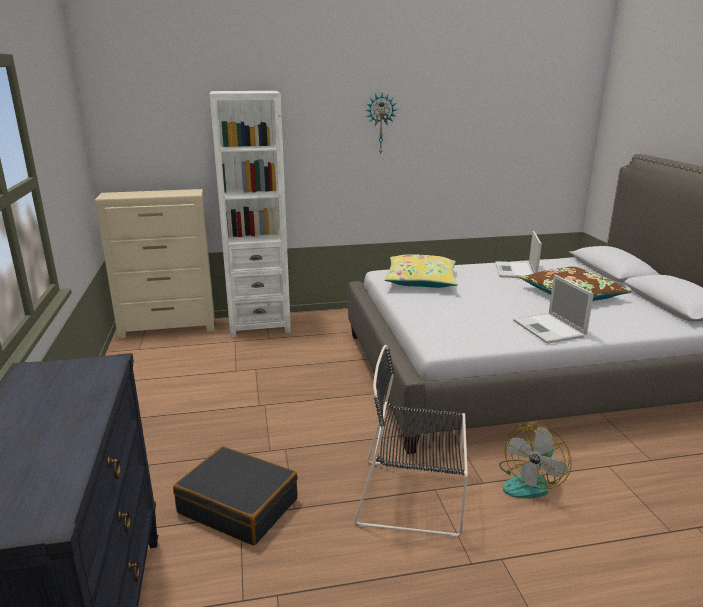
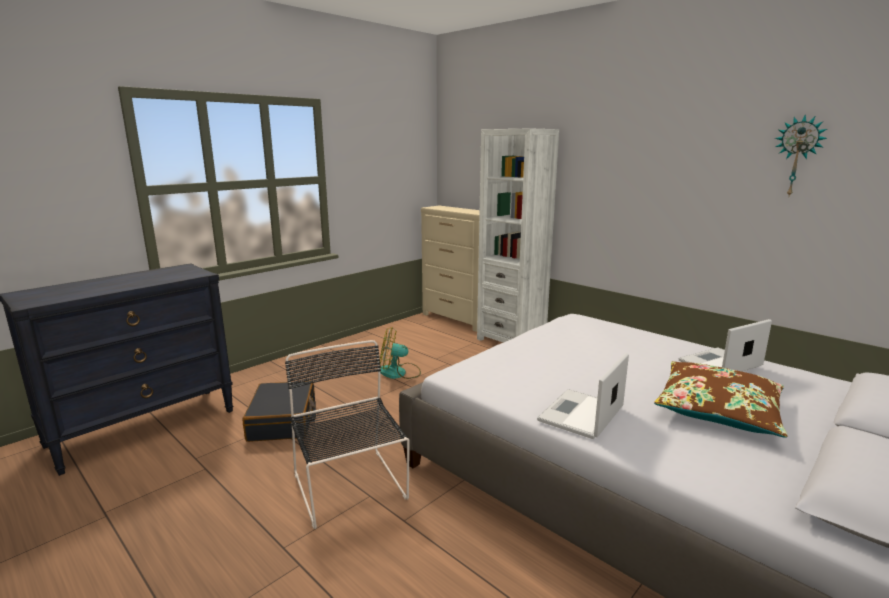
camera: 55 degrees right, 5 degrees down
(380, 123) = (657, 165): wall clock -> wall clock (797, 156)
(421, 280) = (586, 333): yellow pillow -> none
(530, 482) = (433, 552): fan -> fan (399, 373)

